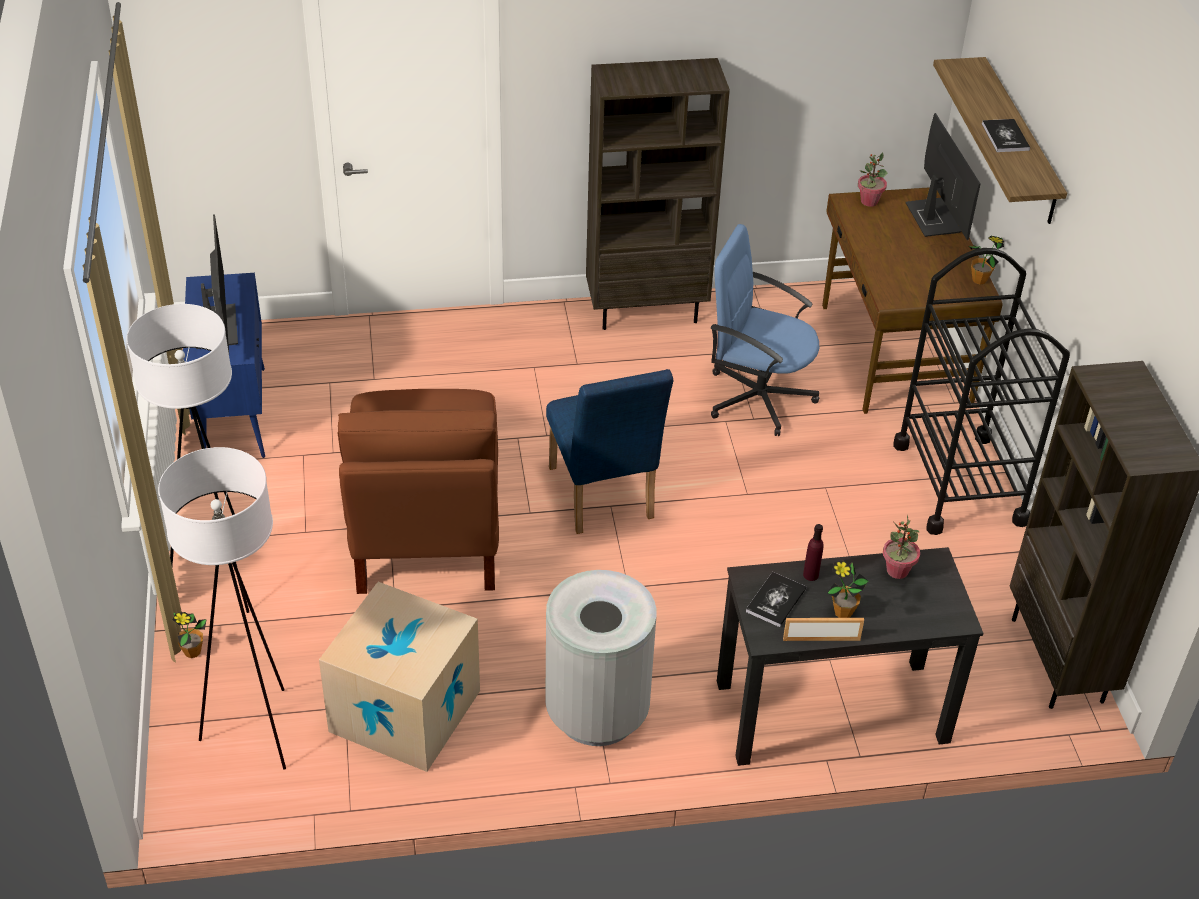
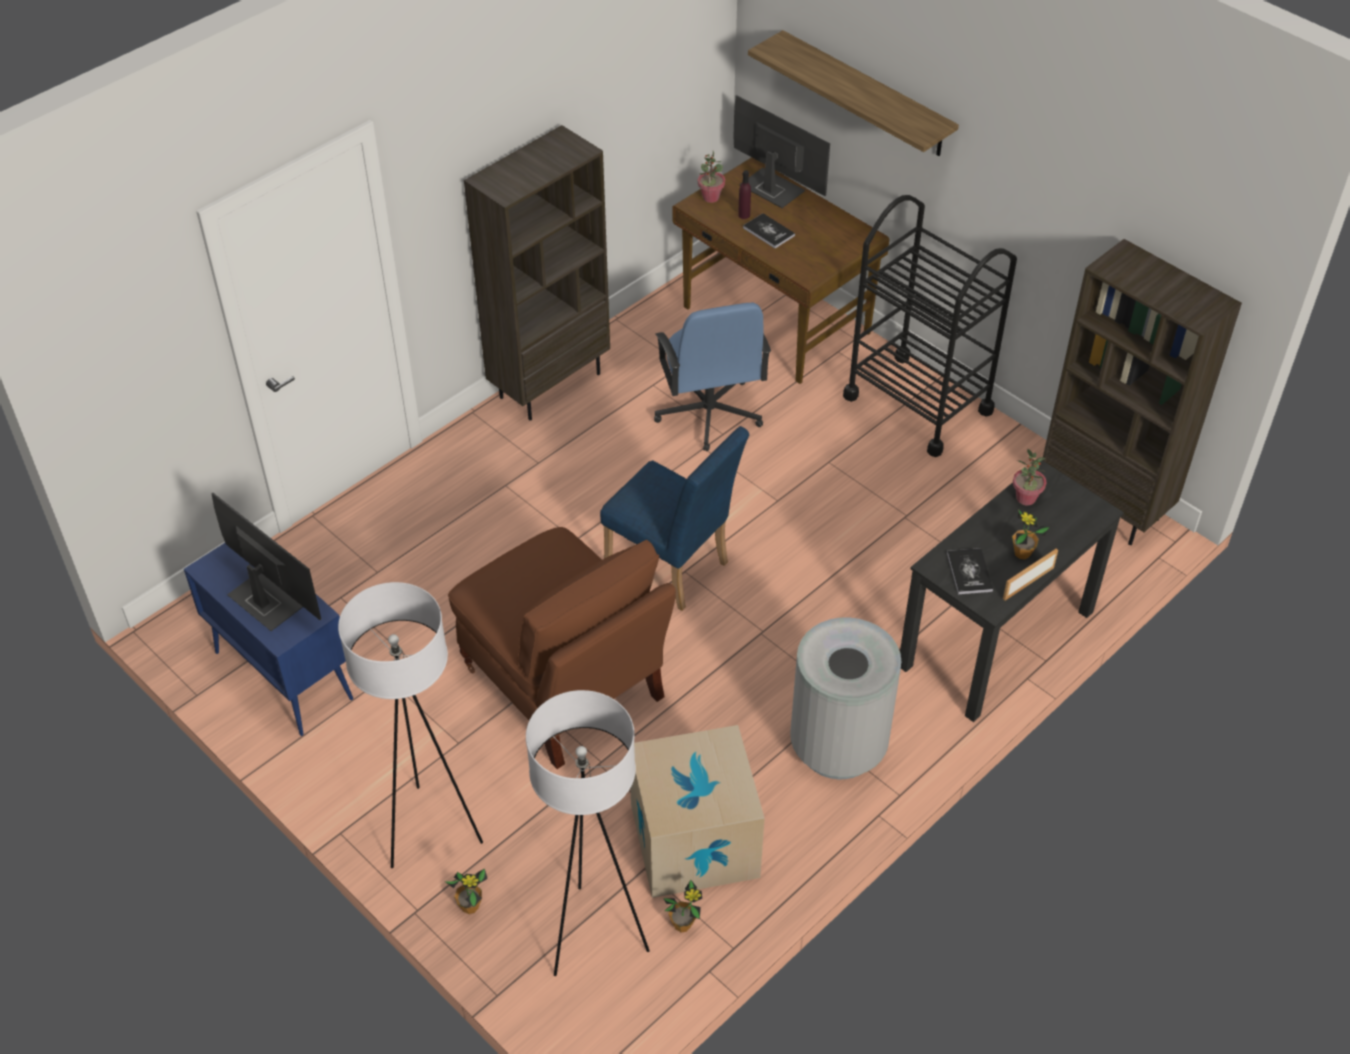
camera: 35 degrees left, 5 degrees up
(757, 397) = (708, 413): blue office chair -> blue office chair turned 90 degrees counterclockwise
(810, 575) = (973, 537): purple bottle -> purple bottle (744, 215)
(979, 280) = (855, 226): potted plant -> potted plant (682, 925)
(1005, 137) = (869, 96): book -> book (768, 232)

